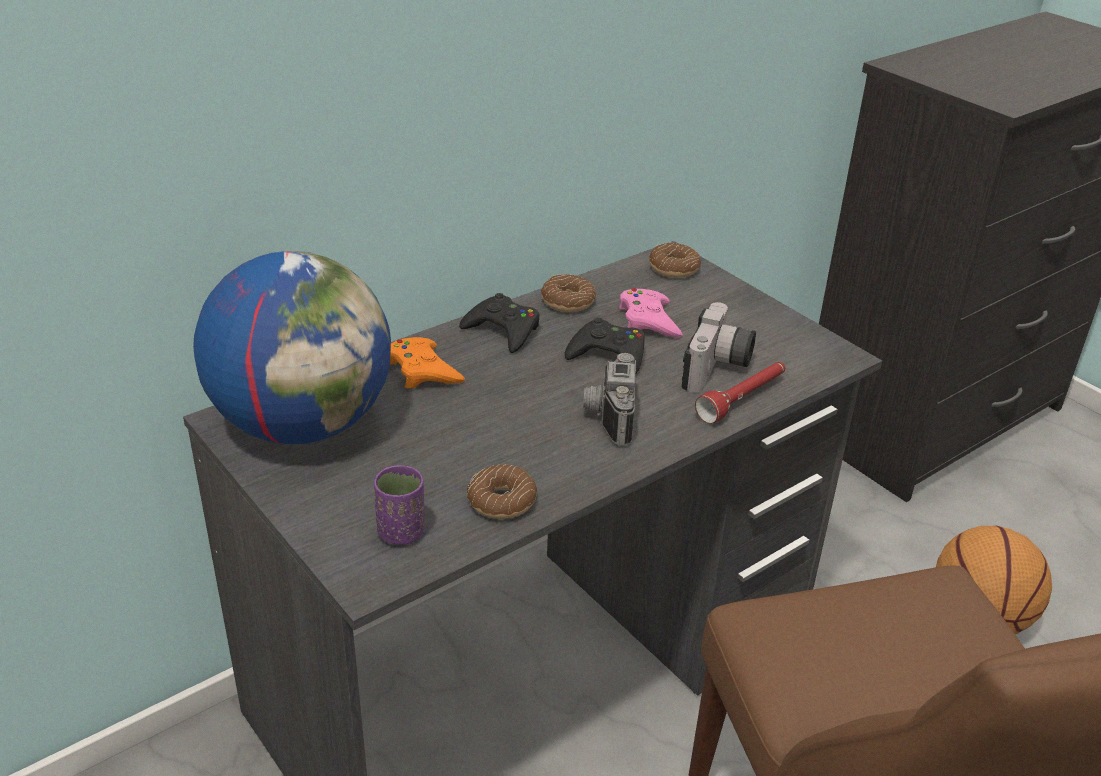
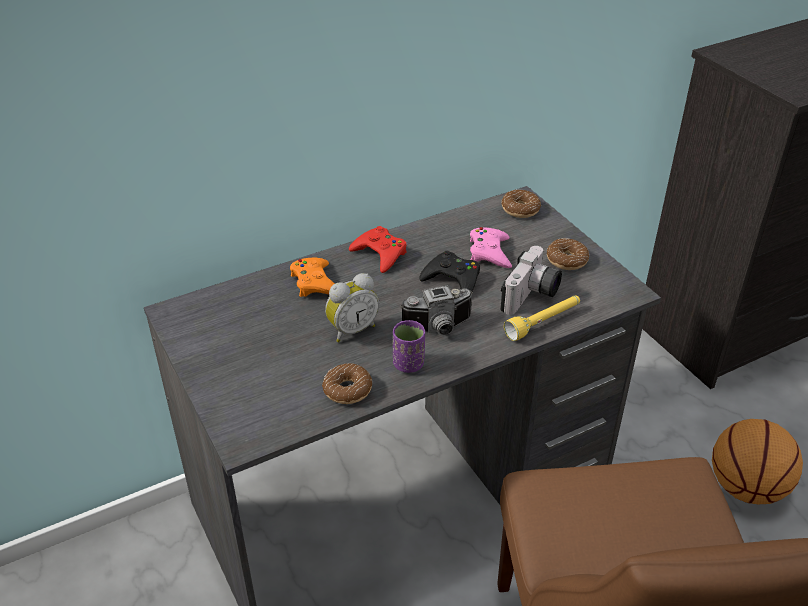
camera: 10 degrees right, 5 degrees up
(303, 424) = (223, 319): globe -> none
(401, 533) = (272, 408): purple cup -> purple cup (408, 364)
(488, 425) = (351, 329): none -> alarm clock
(503, 330) = (380, 254): black game controller -> red game controller
(567, 301) = (433, 233): donut -> donut (566, 260)
(607, 416) = (439, 329): camera -> camera turned 120 degrees counterclockwise
(742, 400) = (543, 323): red flashlight -> yellow flashlight

